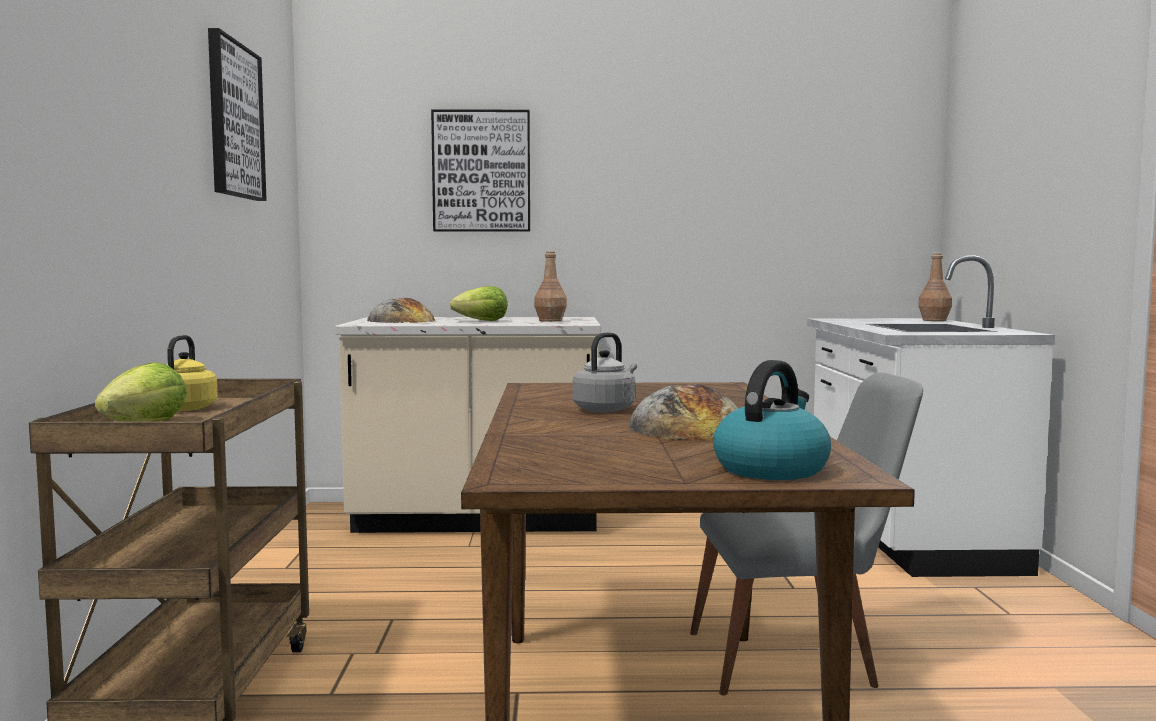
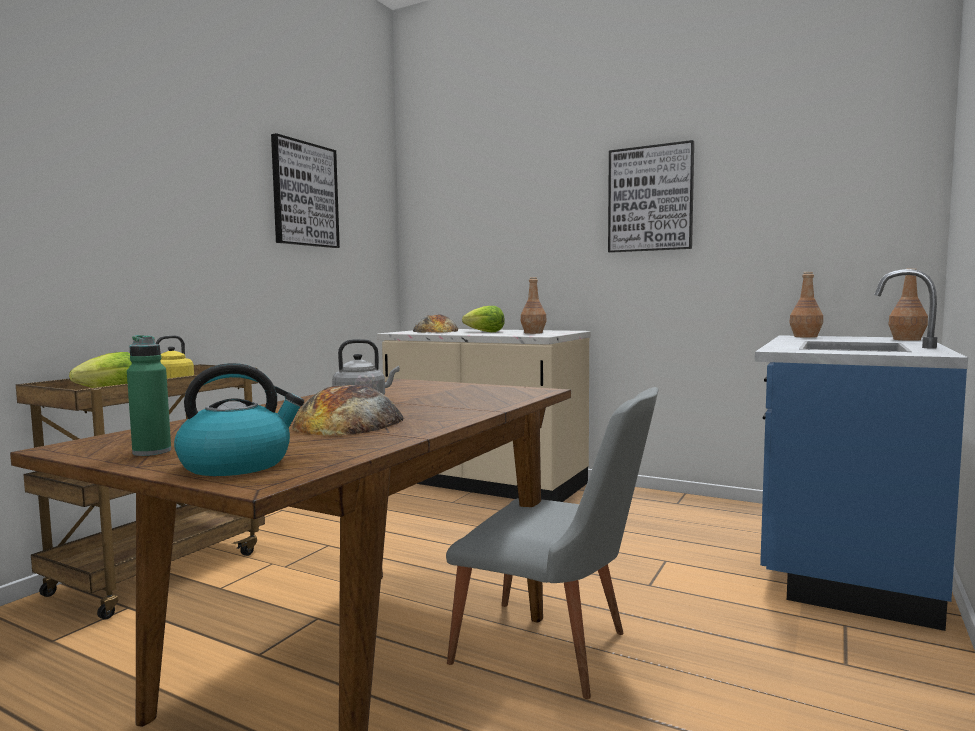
camera: 30 degrees right, 0 degrees up
(481, 171) = (510, 218): picture -> picture (650, 199)
(632, 471) = (152, 452): none -> green bottle
(840, 319) = (805, 336): none -> brown bottle
(906, 536) = (841, 558): white counter -> blue counter

